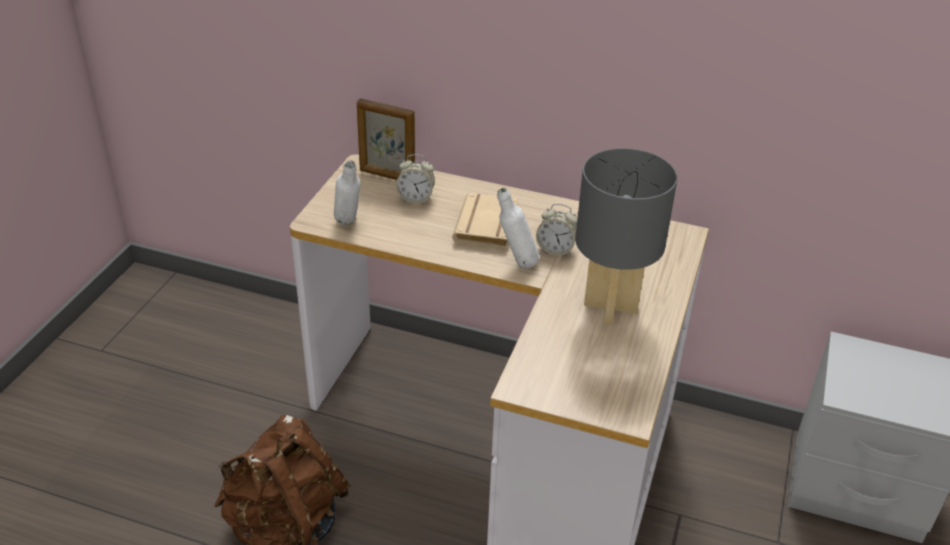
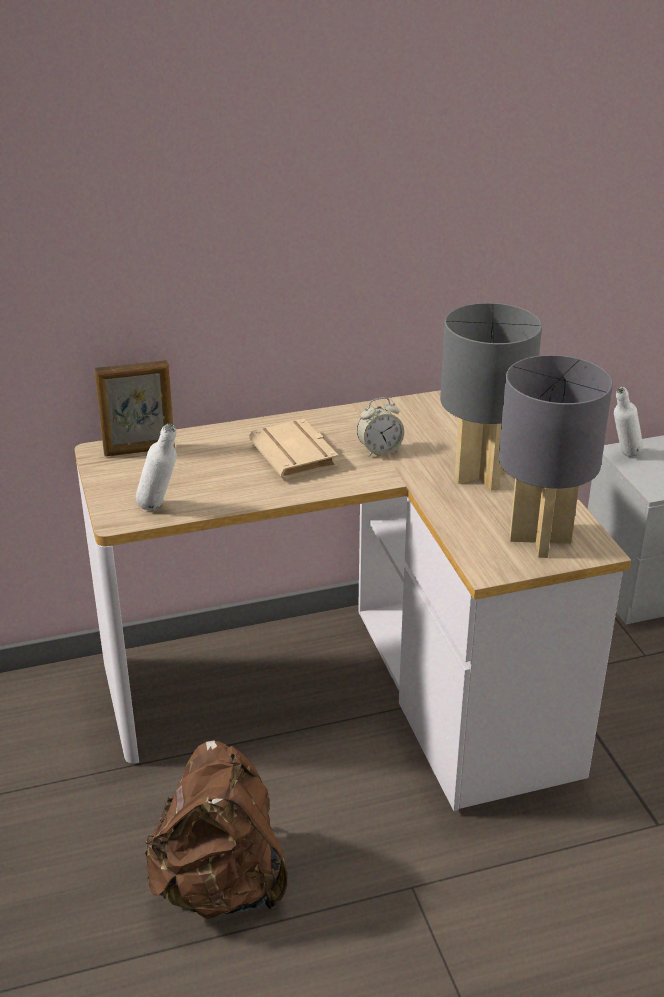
camera: 35 degrees left, 5 degrees down
(415, 199) = (196, 459): alarm clock -> none
(516, 264) = (360, 476): white bottle -> white bottle (623, 456)
(591, 385) = (540, 540): none -> grey table lamp

